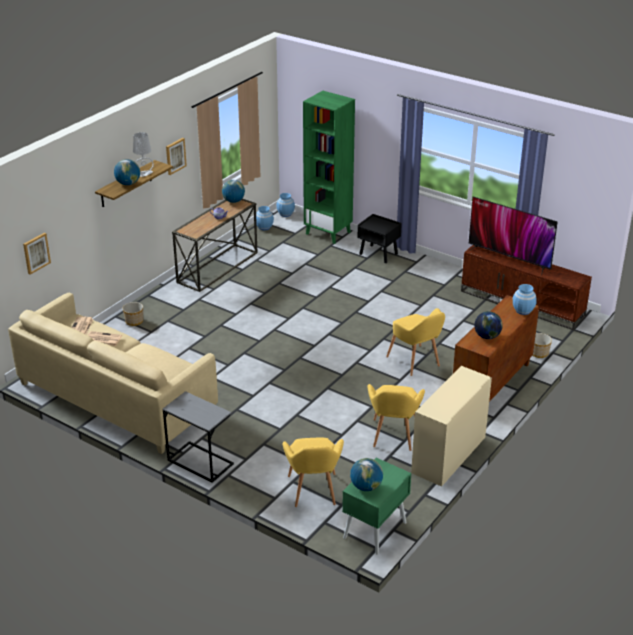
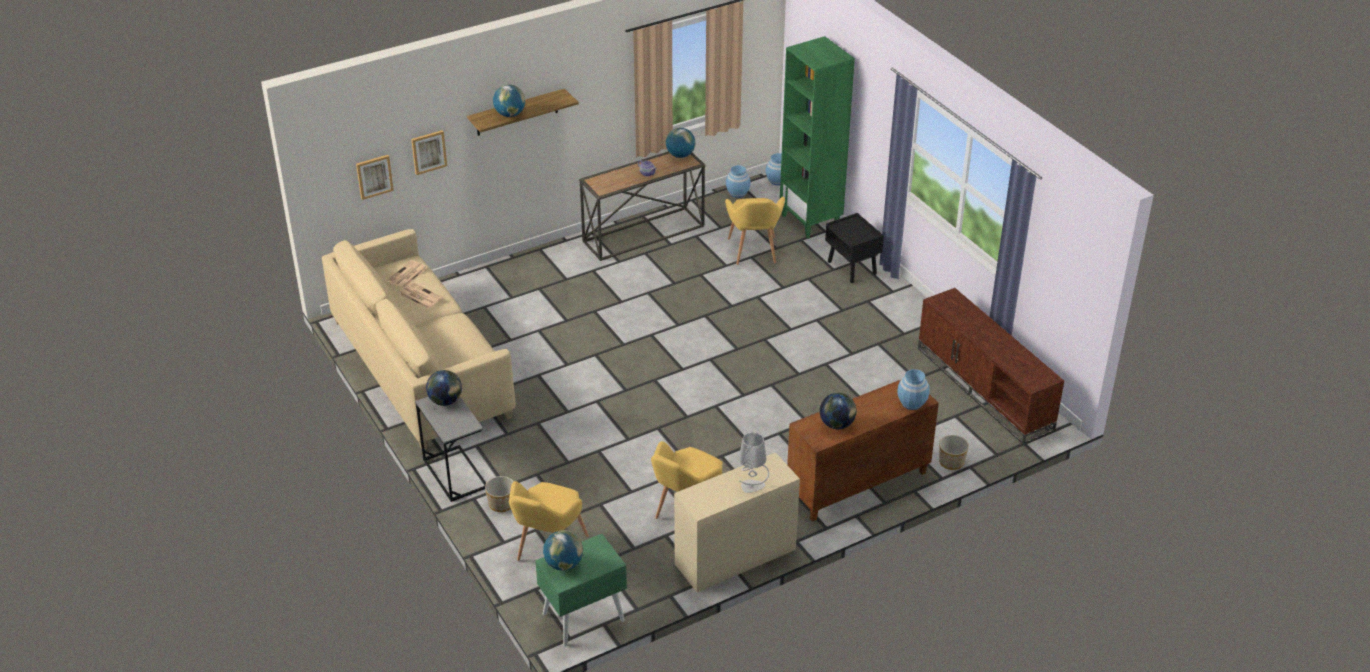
camera: 25 degrees right, 5 degrees up
(134, 321) = (502, 278): planter -> planter (501, 503)
(144, 173) = (538, 105): grey table lamp -> grey table lamp (752, 486)
(175, 156) = (599, 87): picture -> picture (428, 152)
(187, 402) = (445, 401): none -> globe
(416, 363) = (786, 428): yellow armchair -> yellow armchair (753, 253)
(509, 258) = (975, 324): television -> none

